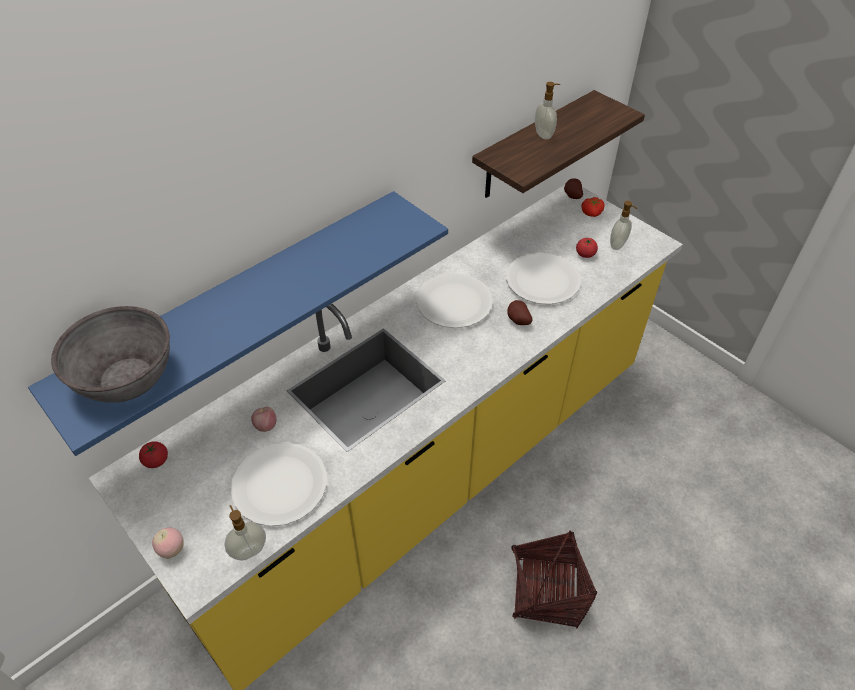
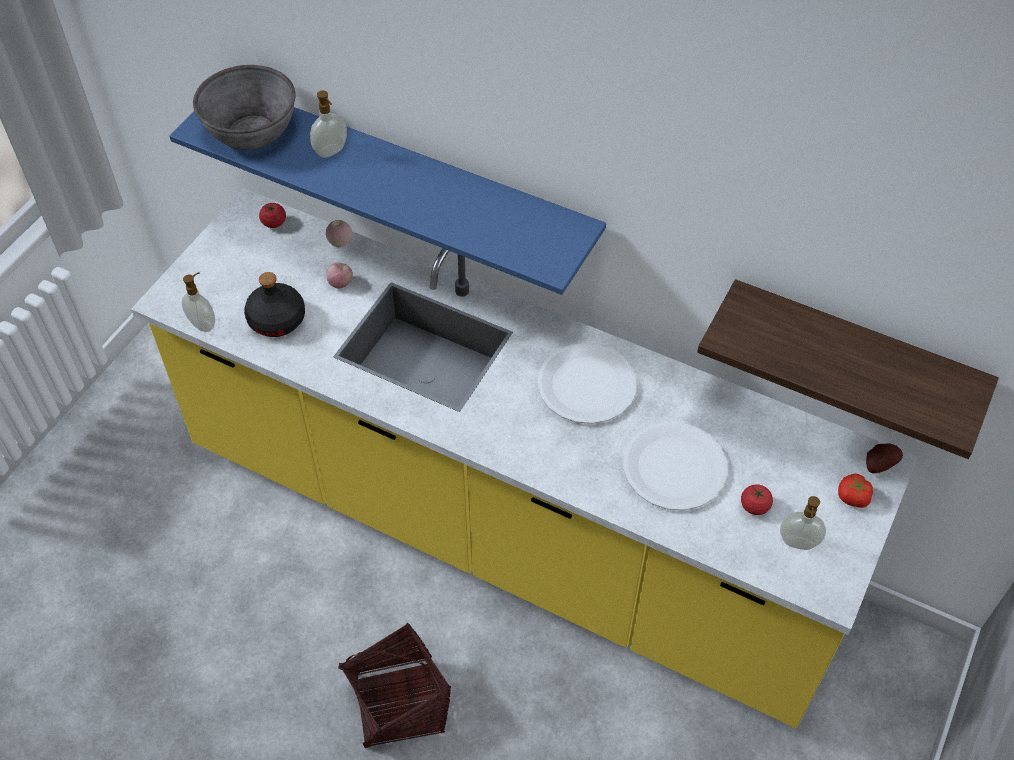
camera: 70 degrees right, 5 degrees up
(172, 550) = (189, 272): apple -> apple (340, 243)
(279, 485) = (277, 319): white plate -> black bottle
(517, 321) = (586, 457): potato -> none
(544, 134) = (832, 341): soap dispenser -> soap dispenser (331, 152)

